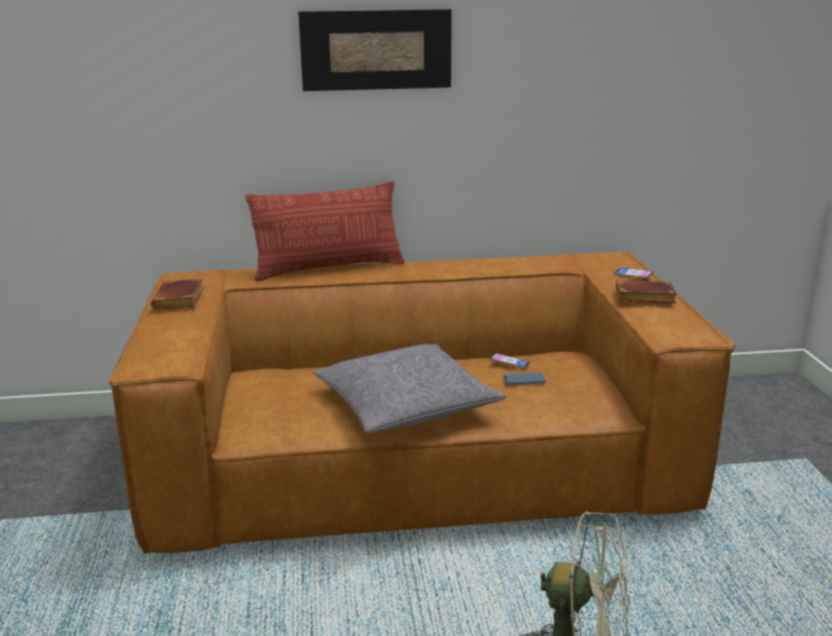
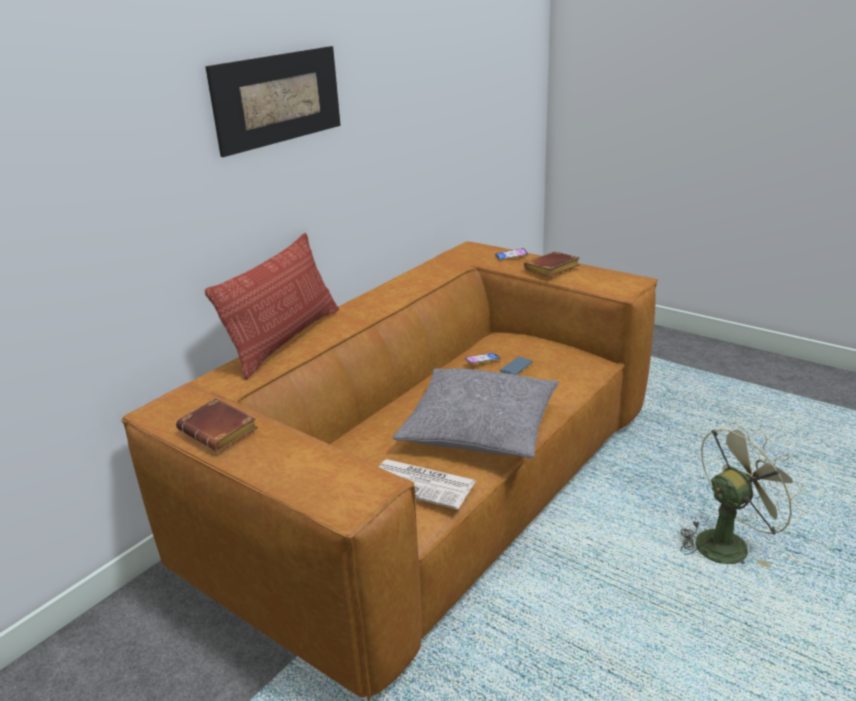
camera: 45 degrees left, 5 degrees up
(292, 415) = (422, 484): none -> newspaper

